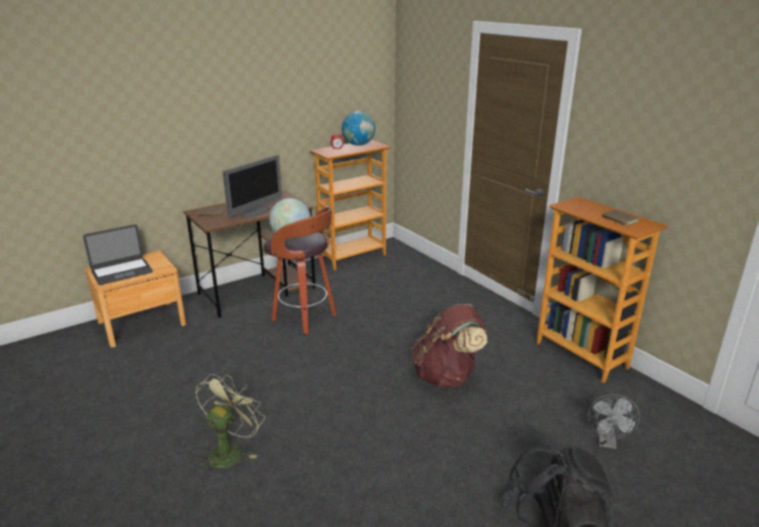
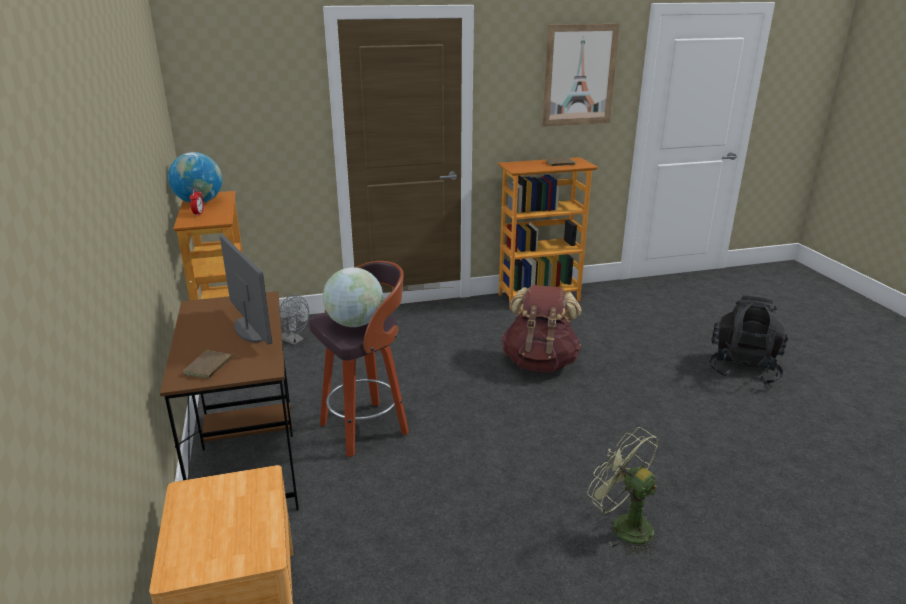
camera: 70 degrees left, 0 degrees up
(122, 271) = (224, 533): laptop -> none
(607, 442) = (650, 321): grey fan -> grey fan (294, 340)
(683, 126) = (579, 75): none -> picture

